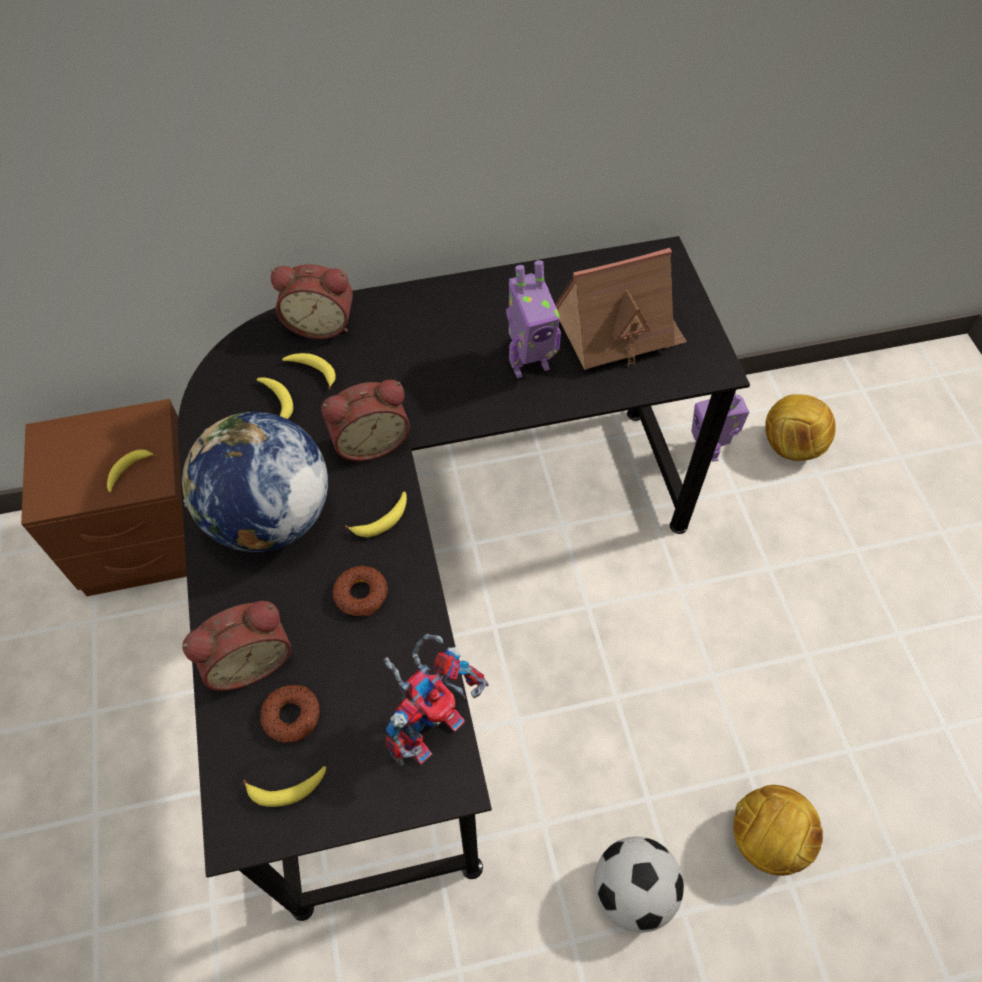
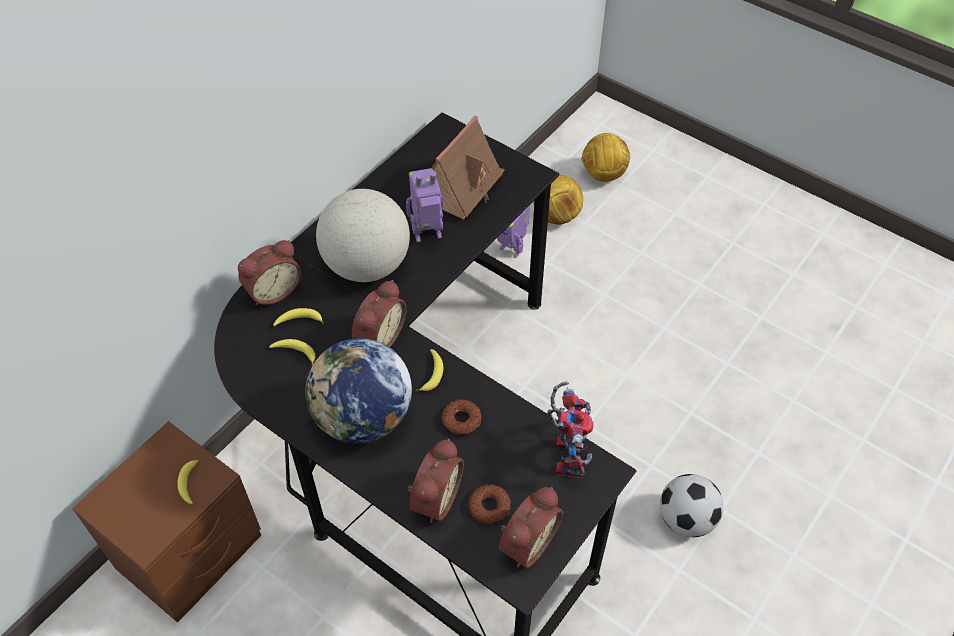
camera: 40 degrees left, 5 degrees down
(287, 789) = (526, 541): banana -> alarm clock
(435, 356) = (367, 265): none -> globe
(528, 364) = (428, 235): toy robot -> toy robot turned 135 degrees counterclockwise
(766, 839) = (727, 439): football -> football (603, 175)

